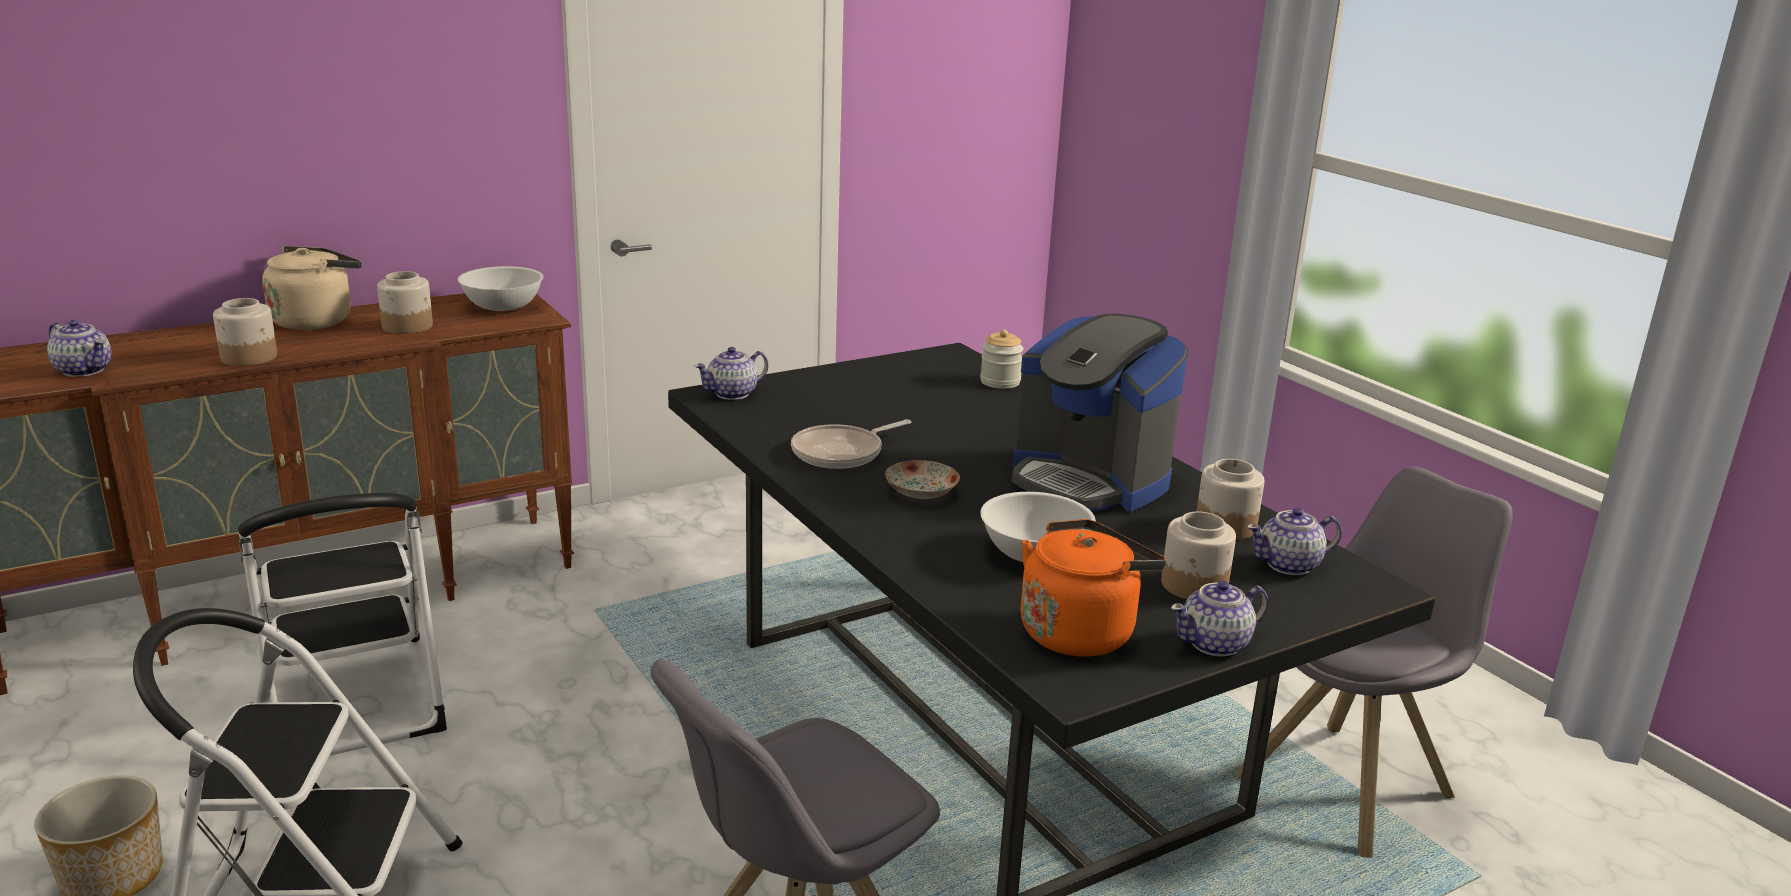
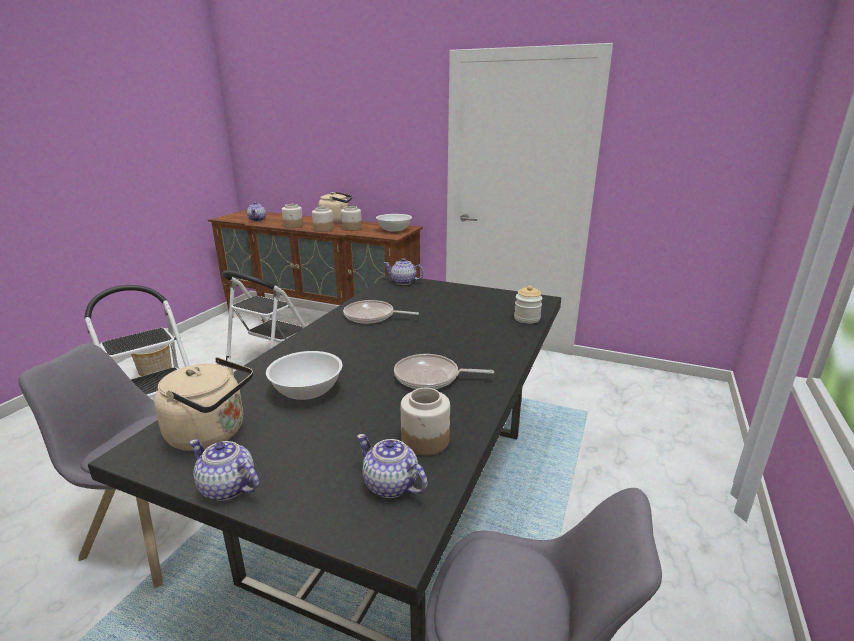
camera: 55 degrees right, 0 degrees up
(920, 492) = (350, 343): plate -> none
(1080, 632) = (212, 433): orange kettle -> beige kettle
(1089, 480) = (431, 377): coffee machine -> frying pan
(1194, 585) = (314, 454): jar -> jar (323, 229)

